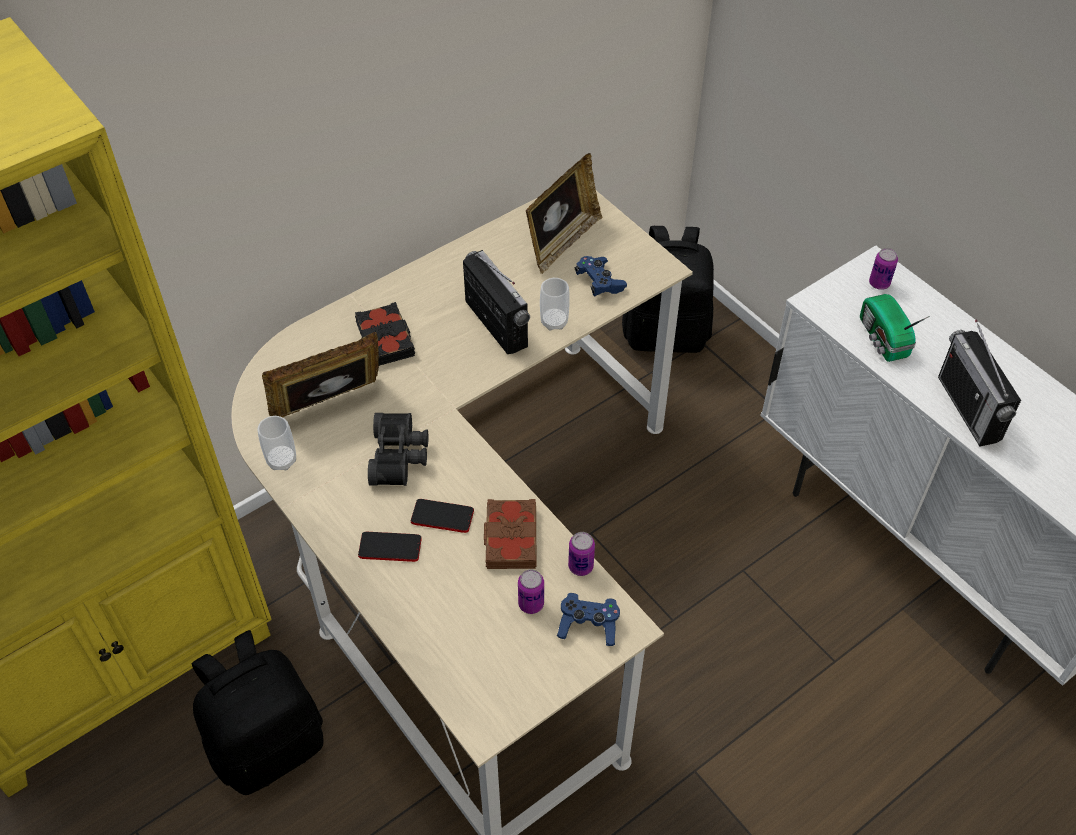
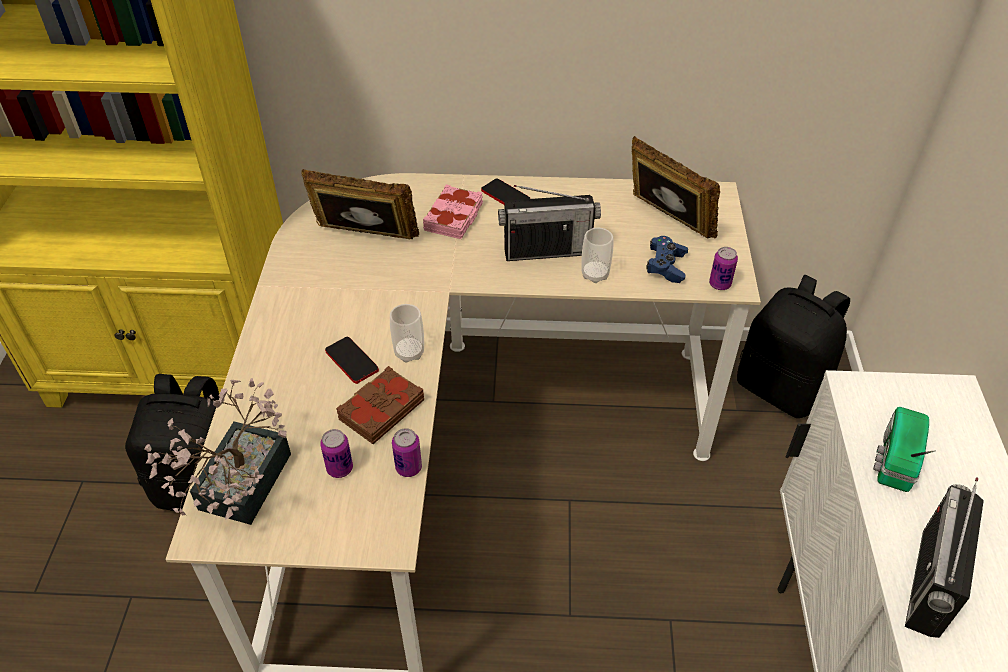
camera: 40 degrees right, 5 degrees down
(282, 460) = (293, 255): cup -> cup (409, 352)
(386, 339) = (454, 217): black book -> pink book
(390, 547) = (292, 358): phone -> phone (505, 195)
(400, 456) = (372, 301): black binoculars -> none
(473, 677) = (238, 491): none -> potted plant
(496, 324) = (547, 251): radio -> radio turned 75 degrees clockwise
(562, 242) = (666, 221): picture frame -> picture frame turned 120 degrees counterclockwise
(588, 625) = (362, 517): blue game controller -> none
(879, 283) = (943, 410): can -> can (719, 284)

